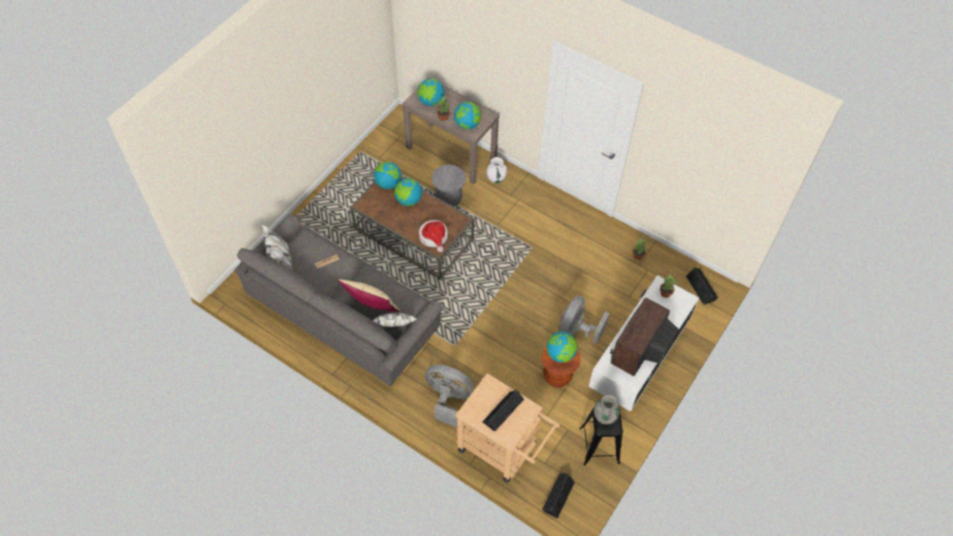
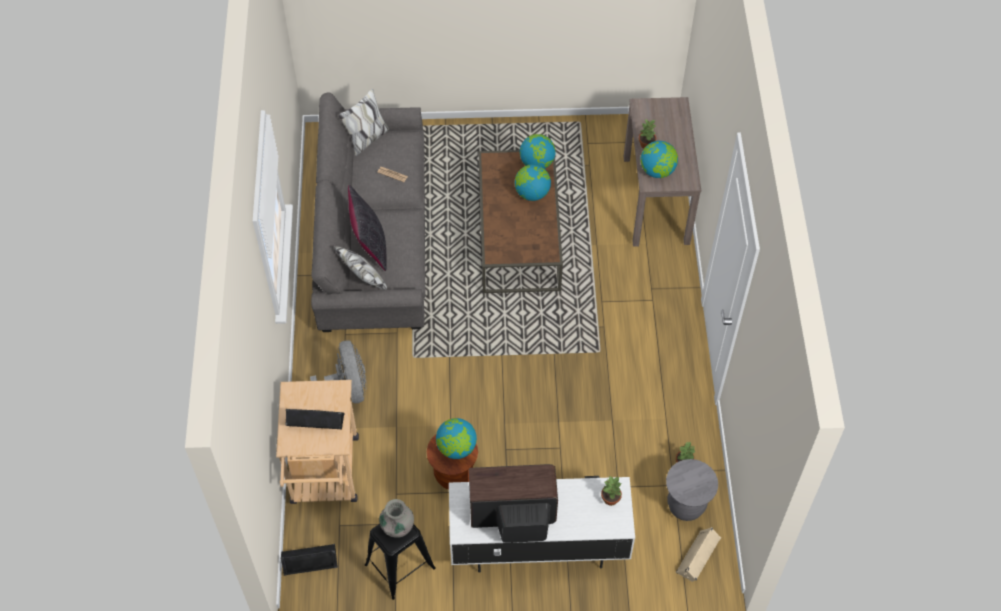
camera: 55 degrees right, 0 degrees up
(371, 308) = (369, 245): beige pillow -> black pillow
(431, 101) = (657, 120): globe -> none
(434, 237) = (505, 244): hat -> none
(449, 199) = (592, 237): grey stool -> grey stool (686, 505)
(496, 178) = (662, 261): white vase -> none
(575, 331) = (525, 459): grey fan -> none
(701, 288) = (698, 557): black speaker -> beige speaker

